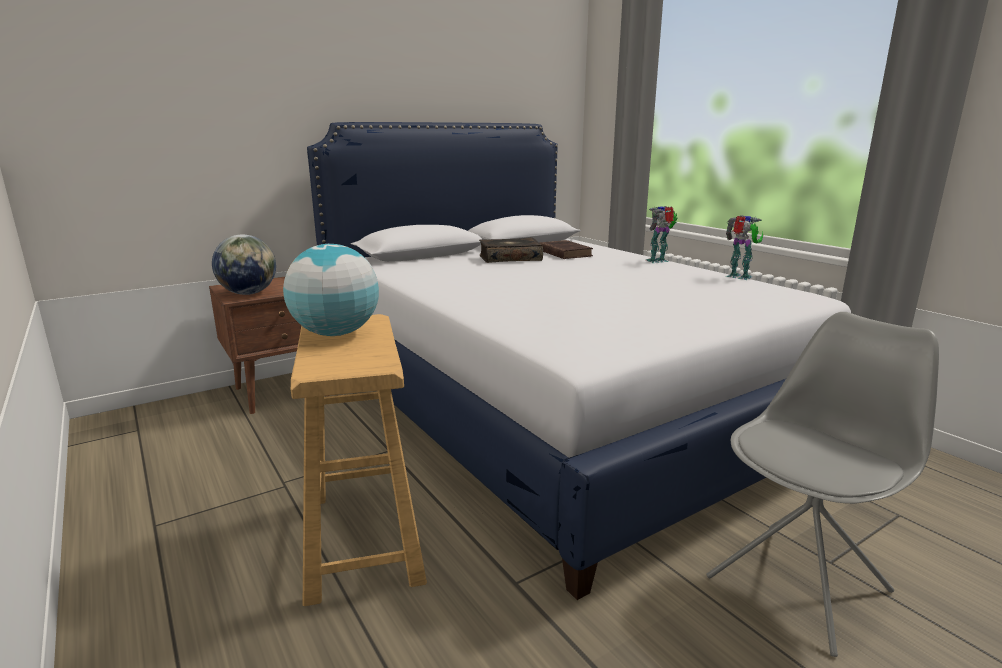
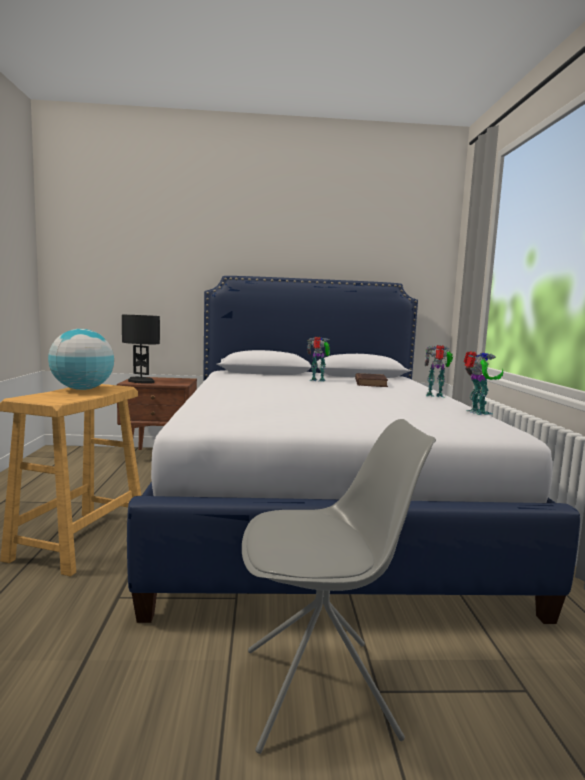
camera: 30 degrees right, 10 degrees down
(249, 293) = (141, 381): globe -> black table lamp
(510, 258) = (318, 380): book -> toy robot

